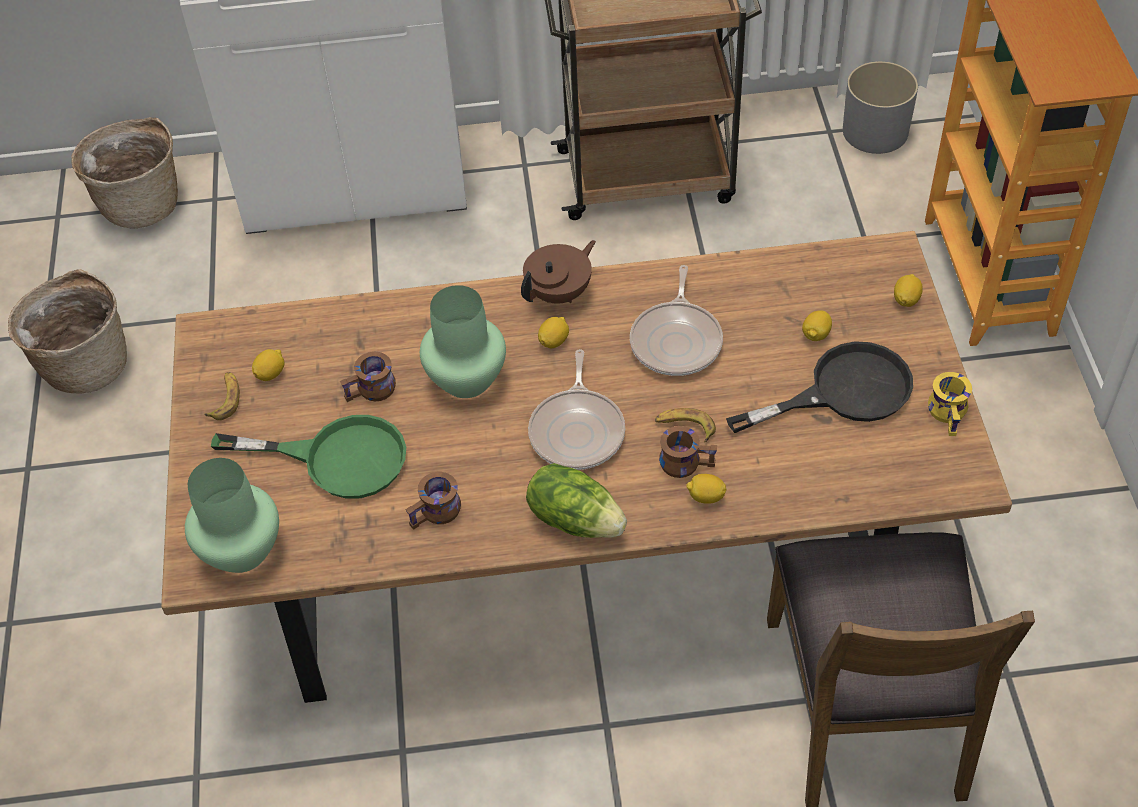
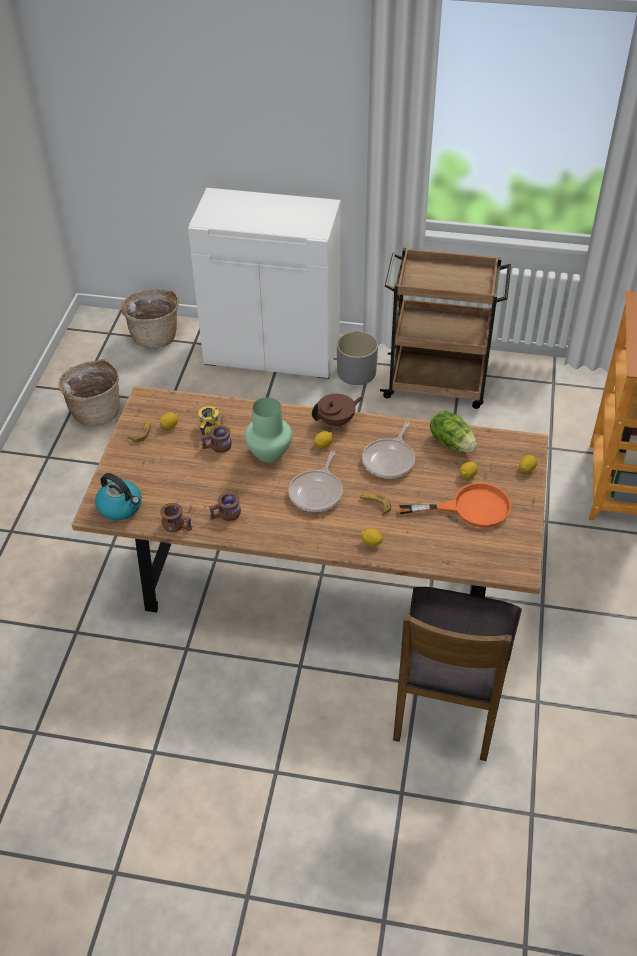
camera: 15 degrees right, 5 degrees down
(241, 549) = (121, 507): green vase -> kettle
(337, 458) = (186, 475): green frying pan -> none
(575, 519) = (297, 535): lettuce -> lettuce (452, 443)
(686, 460) = (368, 521): brown mug -> brown mug (177, 524)
(843, 392) = (470, 508): black frying pan -> orange frying pan
(875, 131) = (581, 389): grey planter -> grey planter (357, 372)
(951, 413) = (525, 534): yellow mug -> yellow mug (210, 428)

